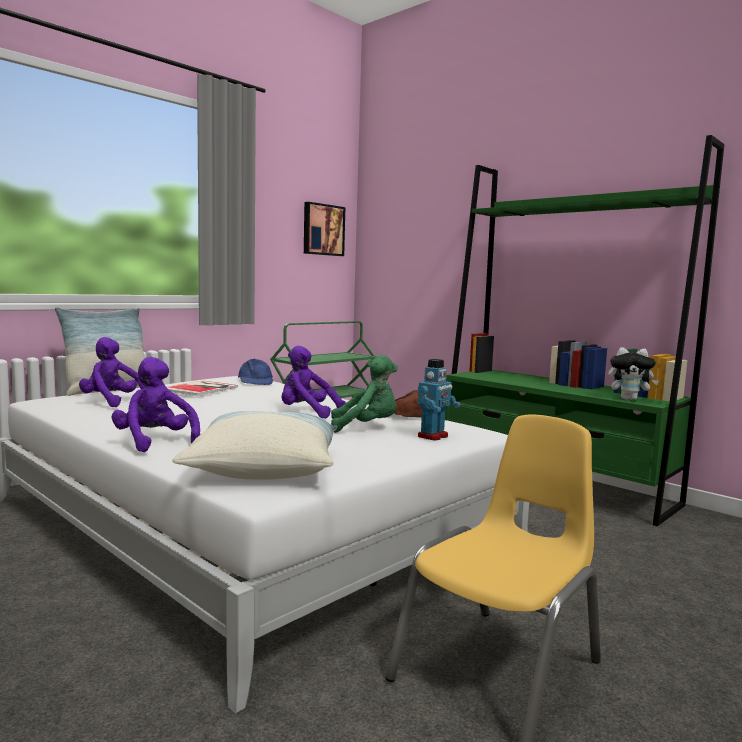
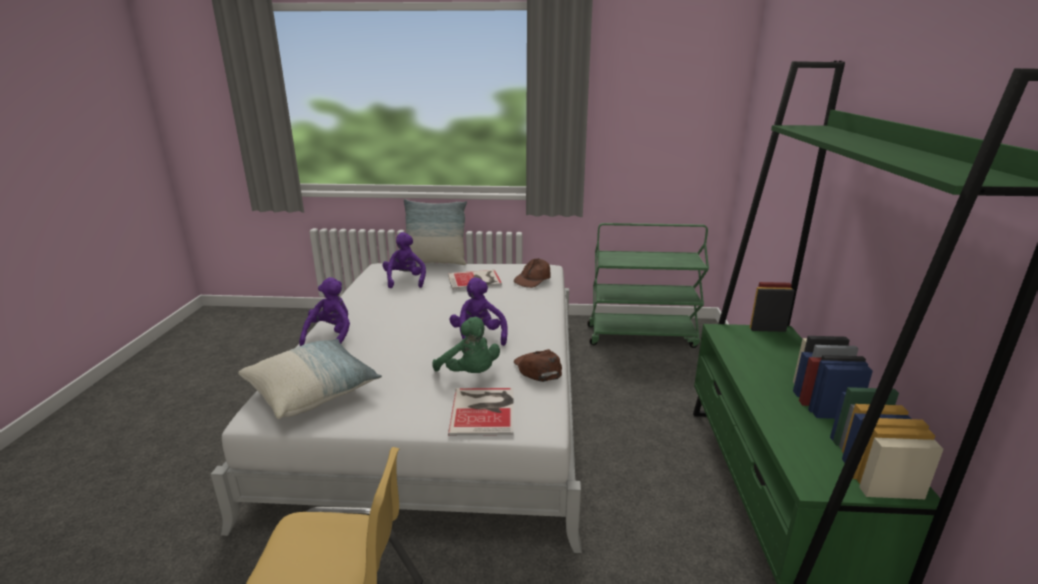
camera: 50 degrees right, 15 degrees up
(255, 381) = (533, 279): blue cap -> brown cap
(322, 230) = (692, 115): picture -> none
(433, 436) = (485, 410): toy robot -> book
(629, 399) = (804, 461): plush toy -> none

